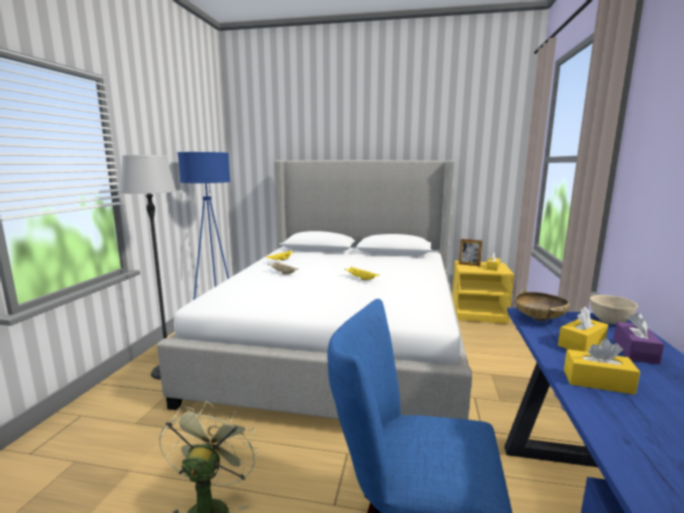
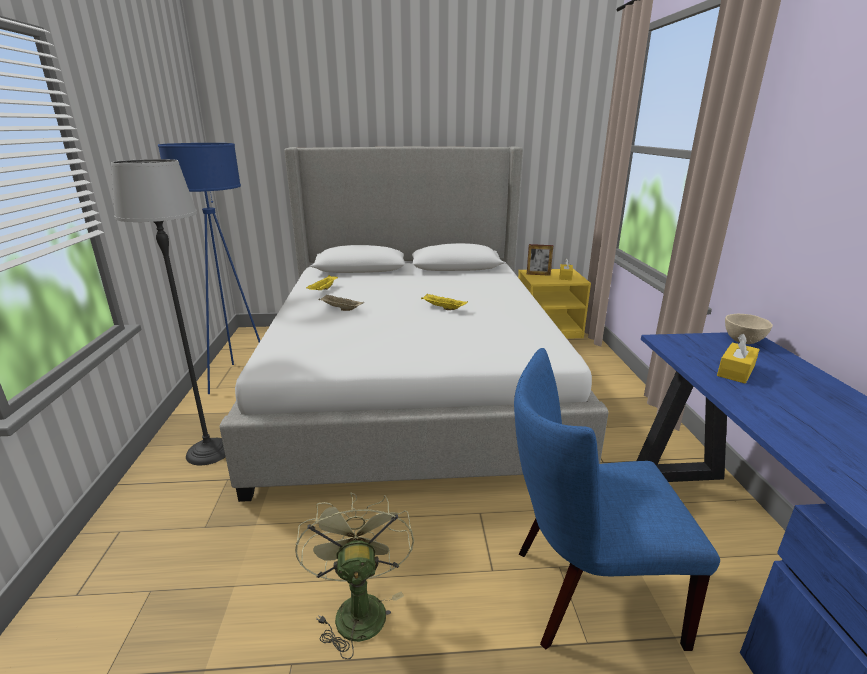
camera: 15 degrees left, 10 degrees up
(539, 319) = (680, 346): beige bowl -> none
(597, 381) = (774, 411): yellow tissue box -> none
(634, 351) = (783, 373): purple tissue box -> none

